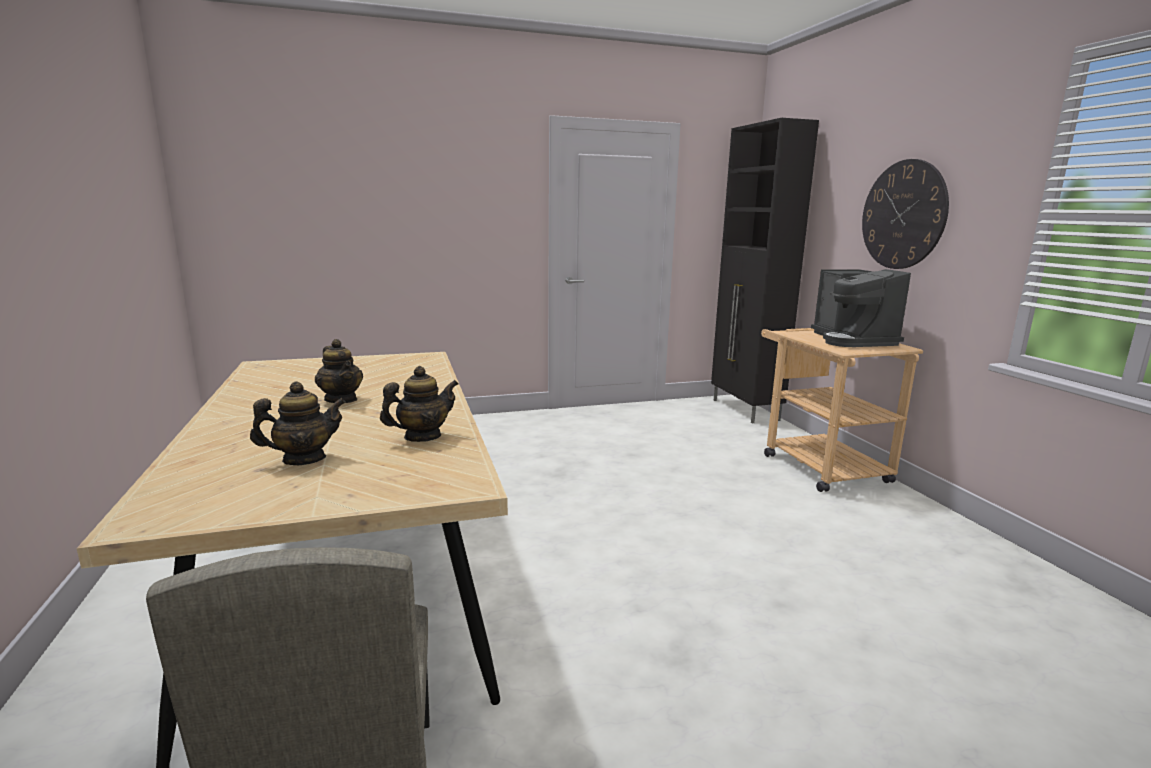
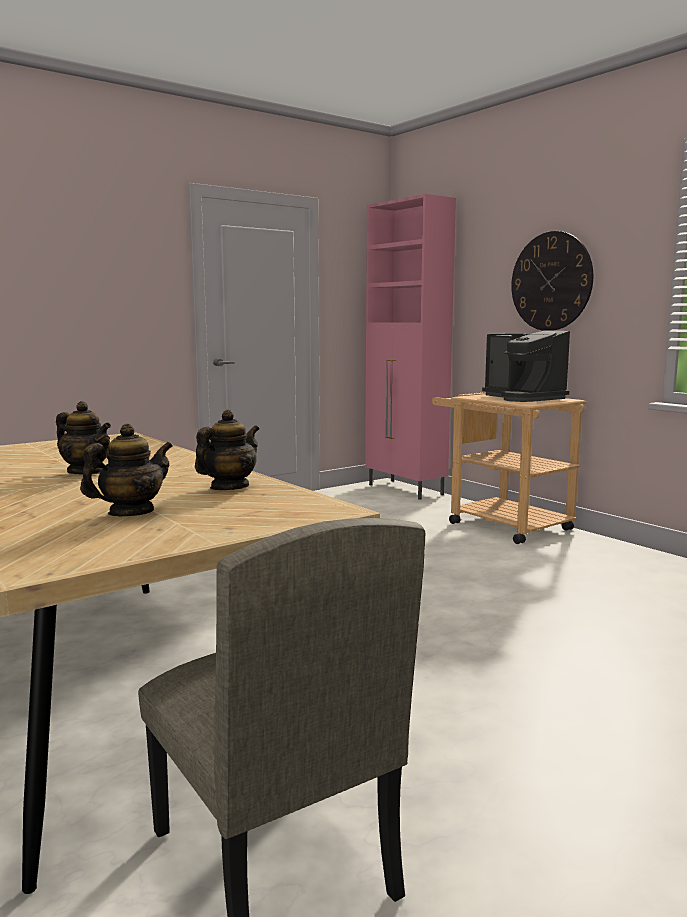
camera: 20 degrees left, 5 degrees down
(745, 410) = (405, 490): black cabinet -> pink cabinet

